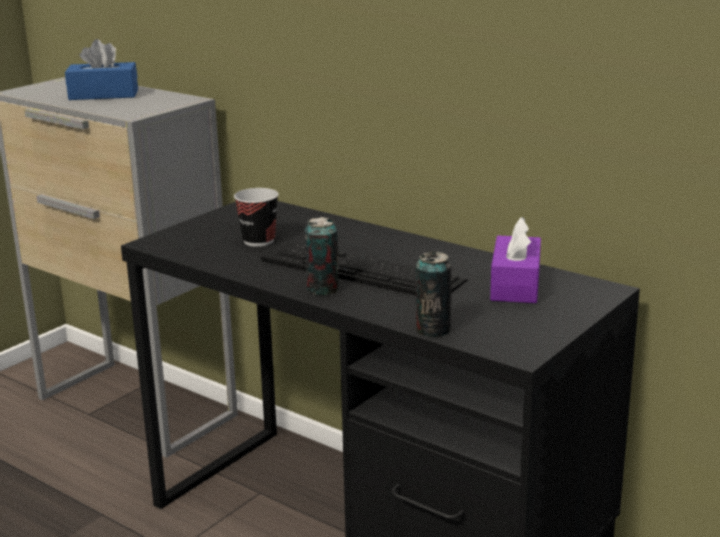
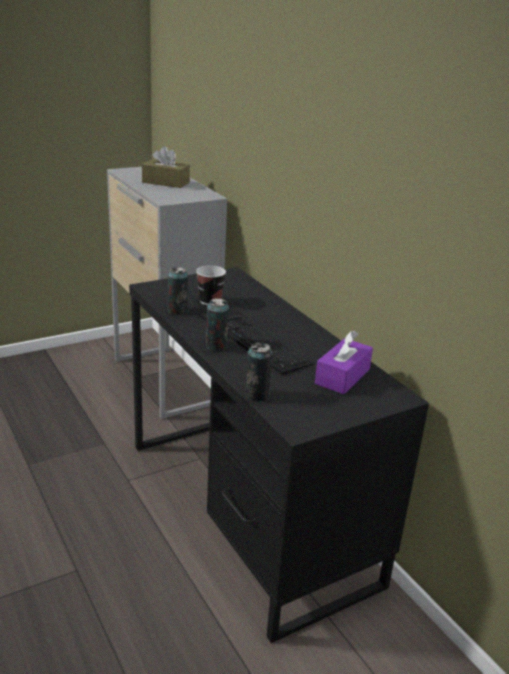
camera: 20 degrees right, 5 degrees up
(103, 95) = (166, 182): blue tissue box -> brown tissue box
(226, 262) = (177, 311): none -> can

